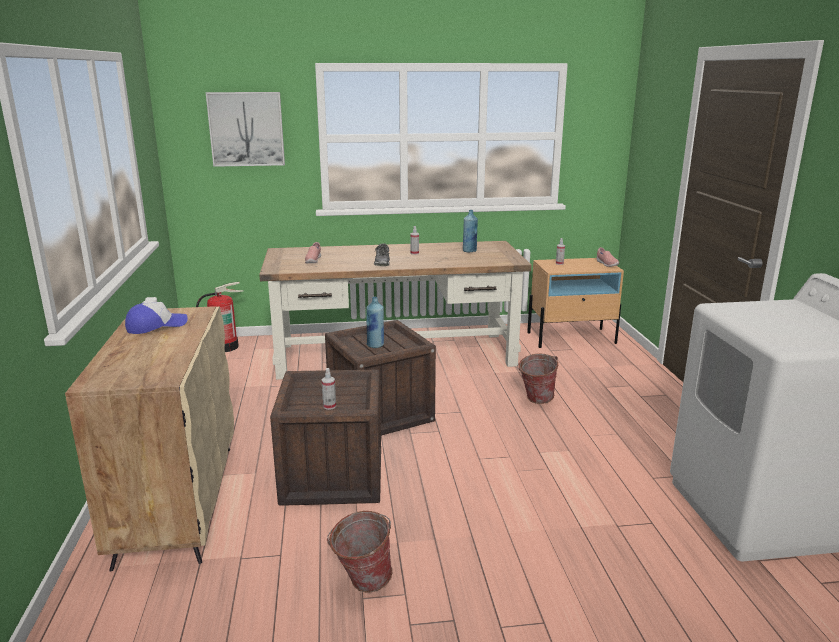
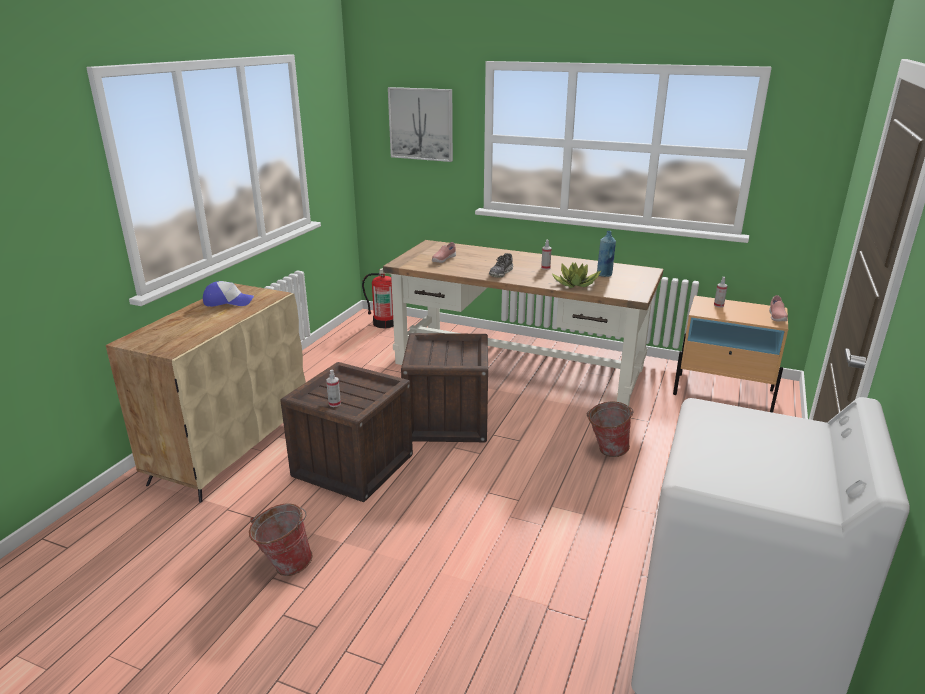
camera: 30 degrees right, 5 degrees up
(375, 345) = (440, 355): blue bottle -> none
(458, 261) = (576, 284): none -> potted plant

